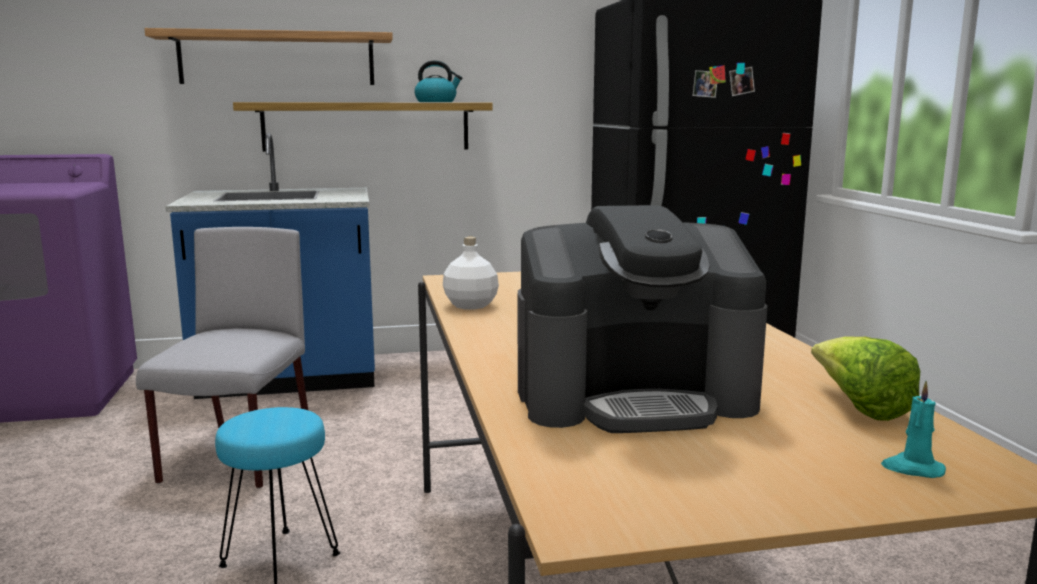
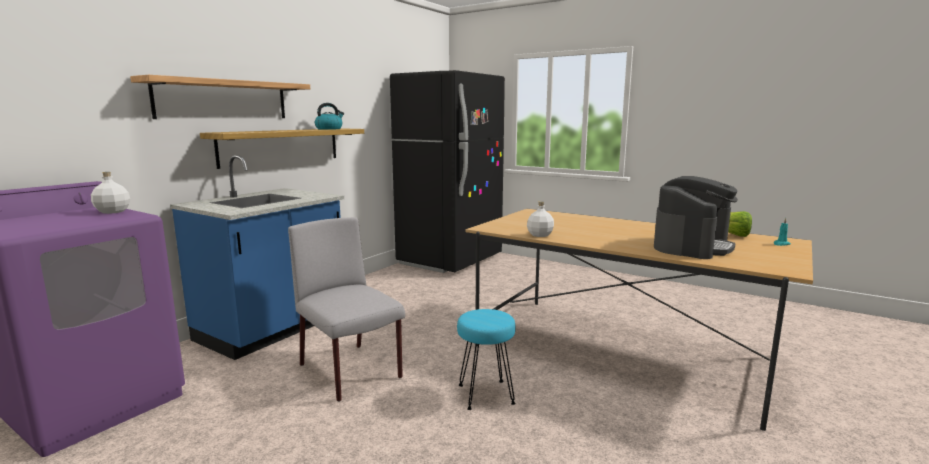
camera: 45 degrees left, 0 degrees up
(65, 186) = (113, 211): none -> white bottle

